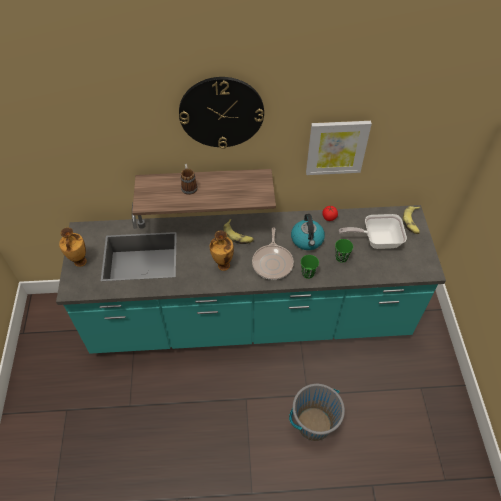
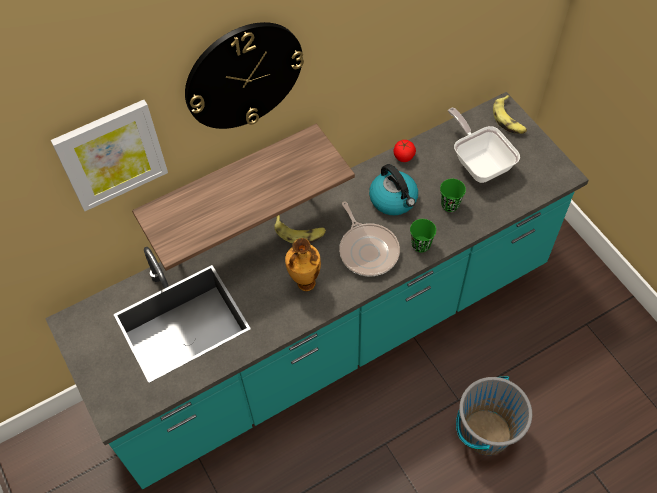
camera: 25 degrees left, 5 degrees up
(80, 262) = (100, 370): vase -> none
(189, 186) = (220, 195): mug -> none
(336, 147) = (396, 61): picture -> picture (111, 154)
(376, 240) = (479, 162): frying pan -> frying pan turned 90 degrees clockwise

